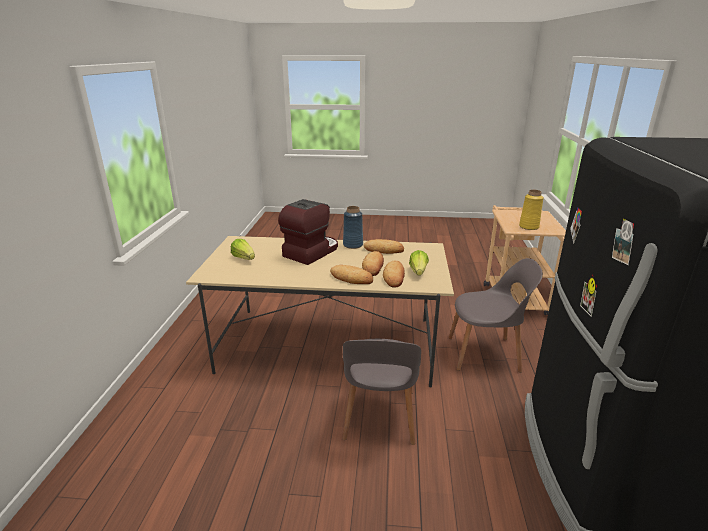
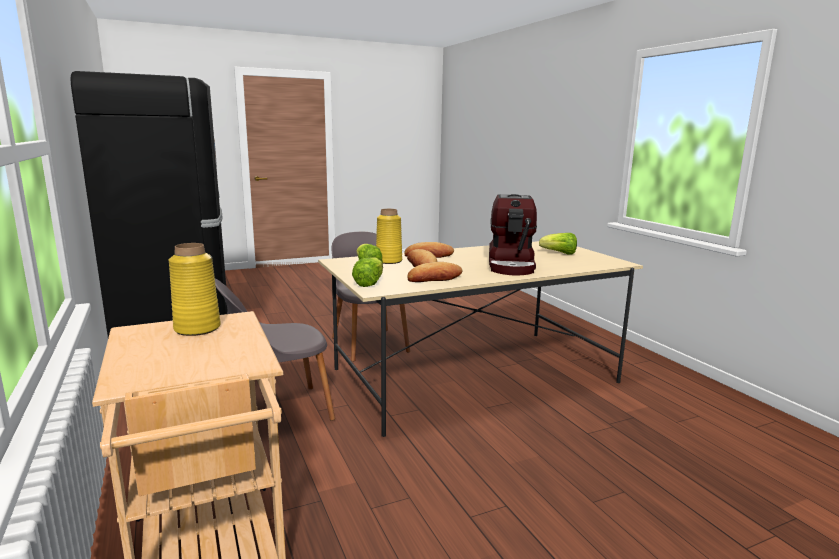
camera: 150 degrees right, 10 degrees down
(353, 245) = (482, 277): blue vase -> none
(394, 277) = (388, 261): bread -> yellow vase
(430, 253) = (369, 283): none -> lettuce

